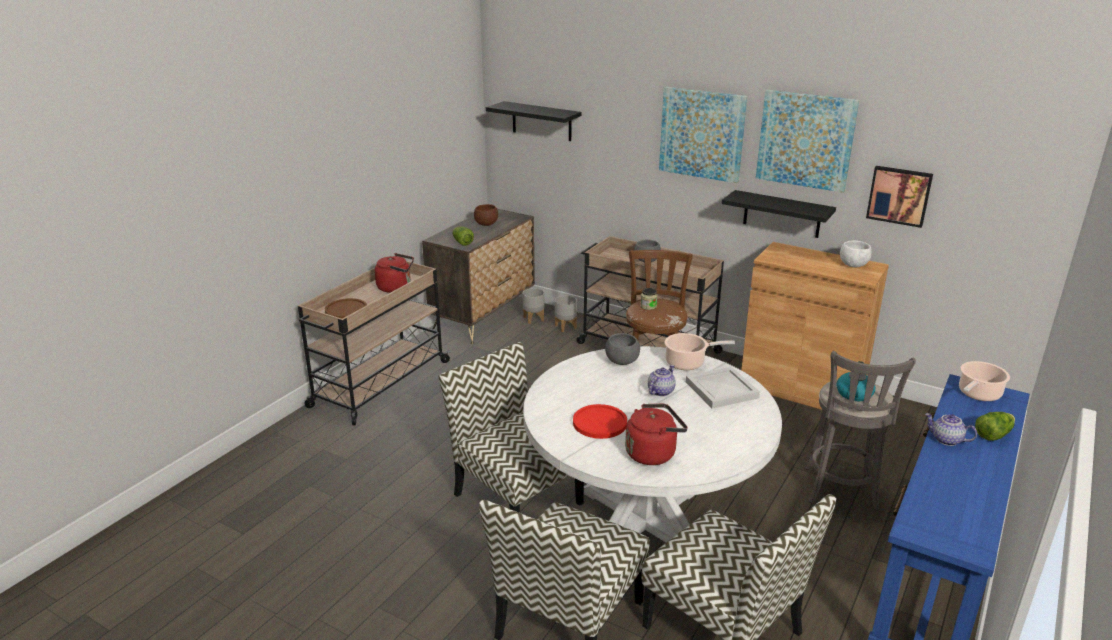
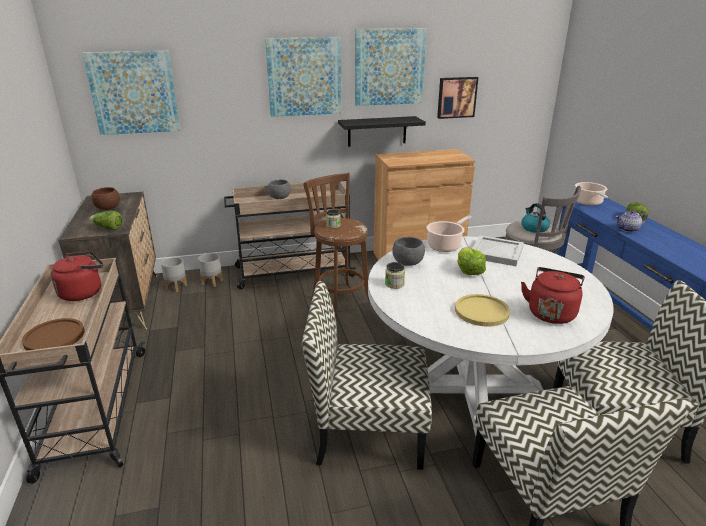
camera: 45 degrees left, 0 degrees up
(541, 121) = (134, 93): black shelf -> picture
(578, 372) = (394, 284): none -> jar
(600, 423) = (481, 311): red plate -> yellow plate
(660, 391) = (469, 270): teapot -> lettuce
(853, 265) = (443, 154): white bowl -> none

